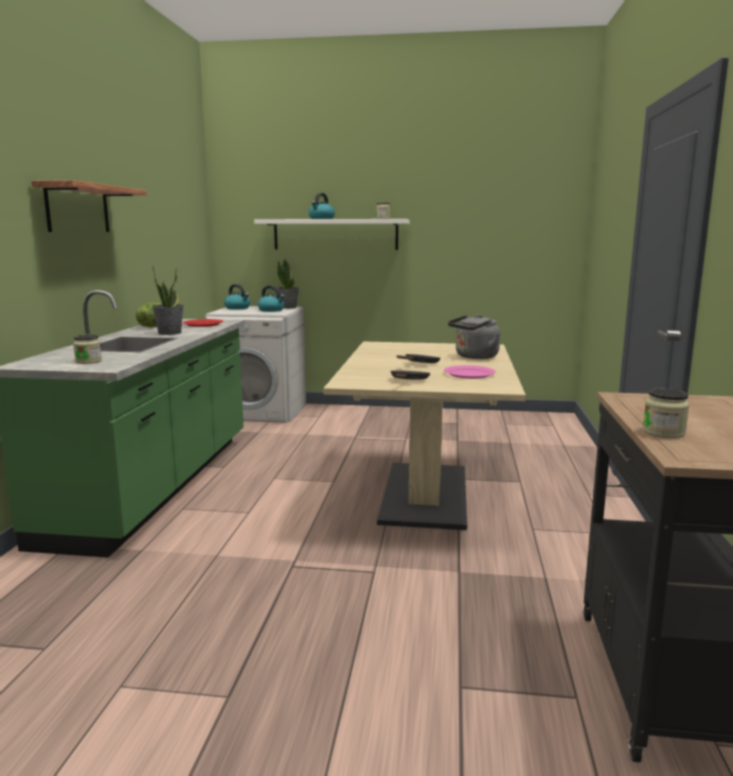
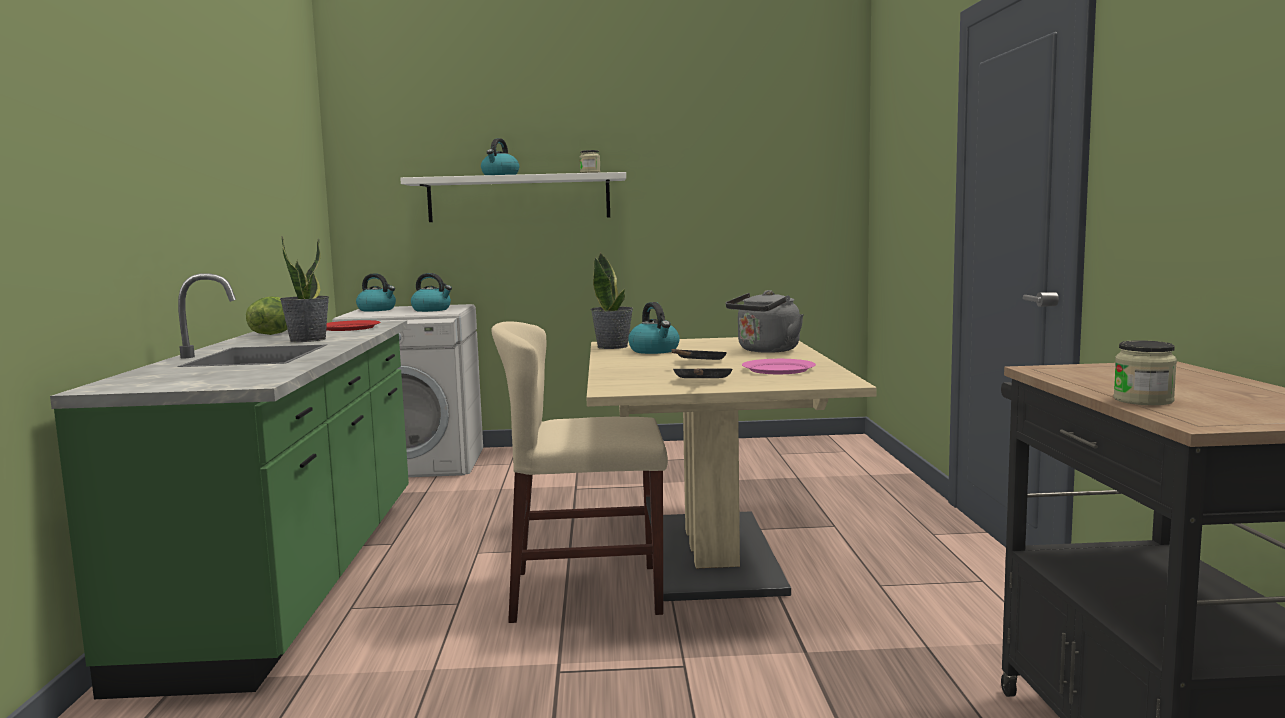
camera: 10 degrees left, 5 degrees down
(78, 209) = (163, 152): shelf -> none
(88, 361) = (213, 378): jar -> none
(288, 307) = (454, 306): potted plant -> potted plant (613, 346)
(332, 513) = (586, 592): none -> beige chair
(398, 352) = (655, 351): none -> kettle

